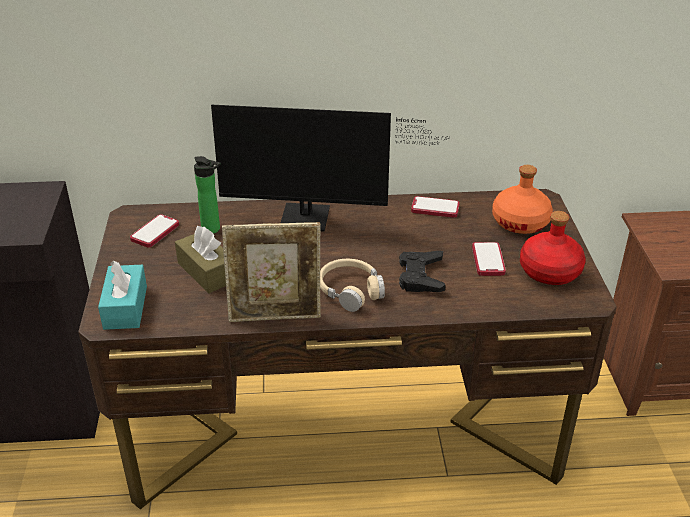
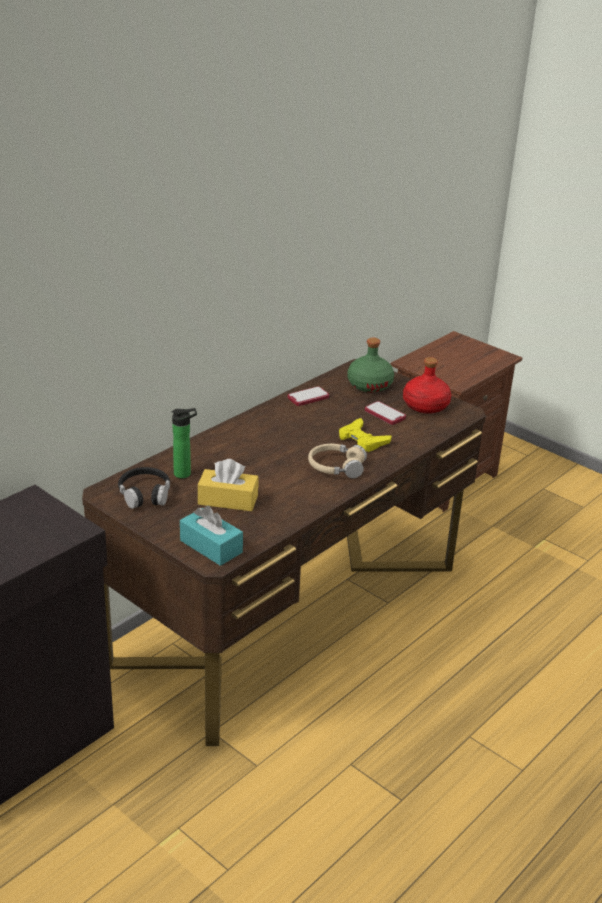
camera: 45 degrees left, 5 degrees down
(155, 232) = (145, 494): phone -> black headphones
(207, 272) = (228, 500): brown tissue box -> yellow tissue box
(275, 316) = (316, 502): picture frame -> none
(313, 219) = (242, 437): monitor -> none
(421, 276) = (362, 440): black game controller -> yellow game controller
(520, 222) = (369, 385): orange bottle -> green bottle

